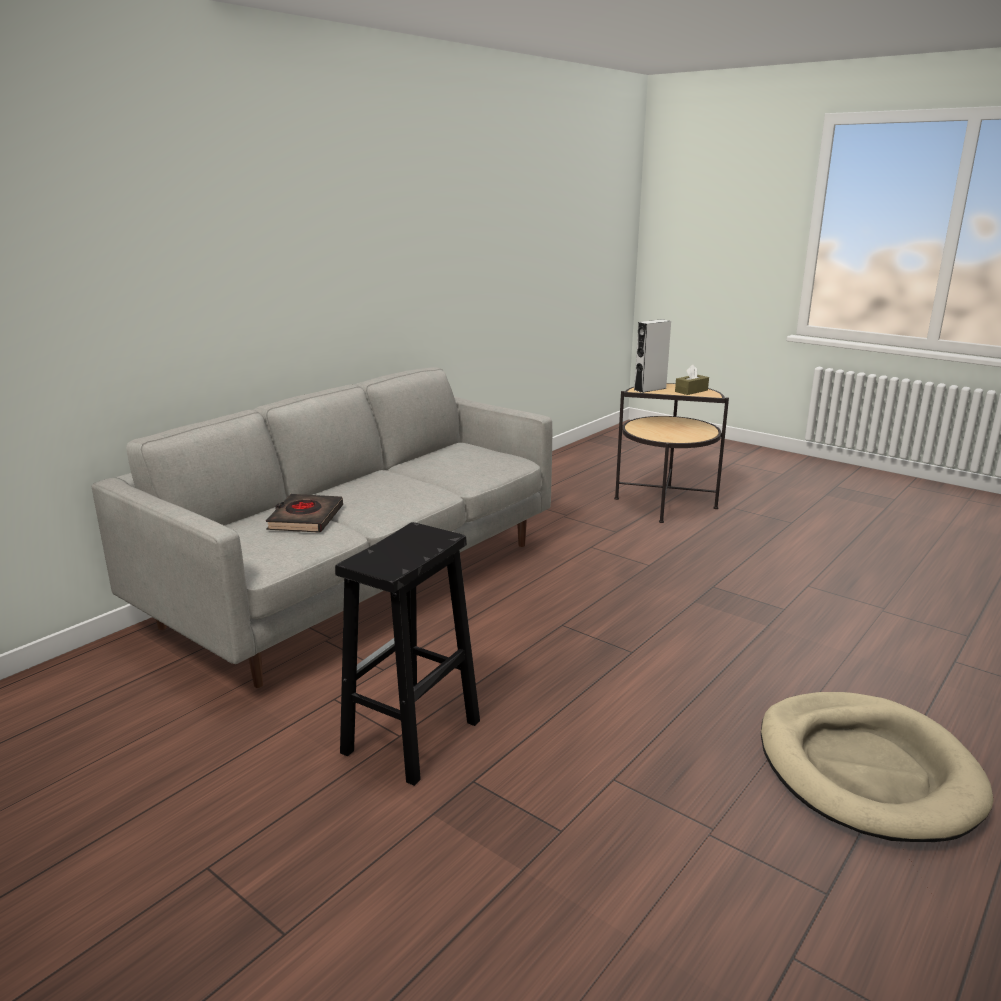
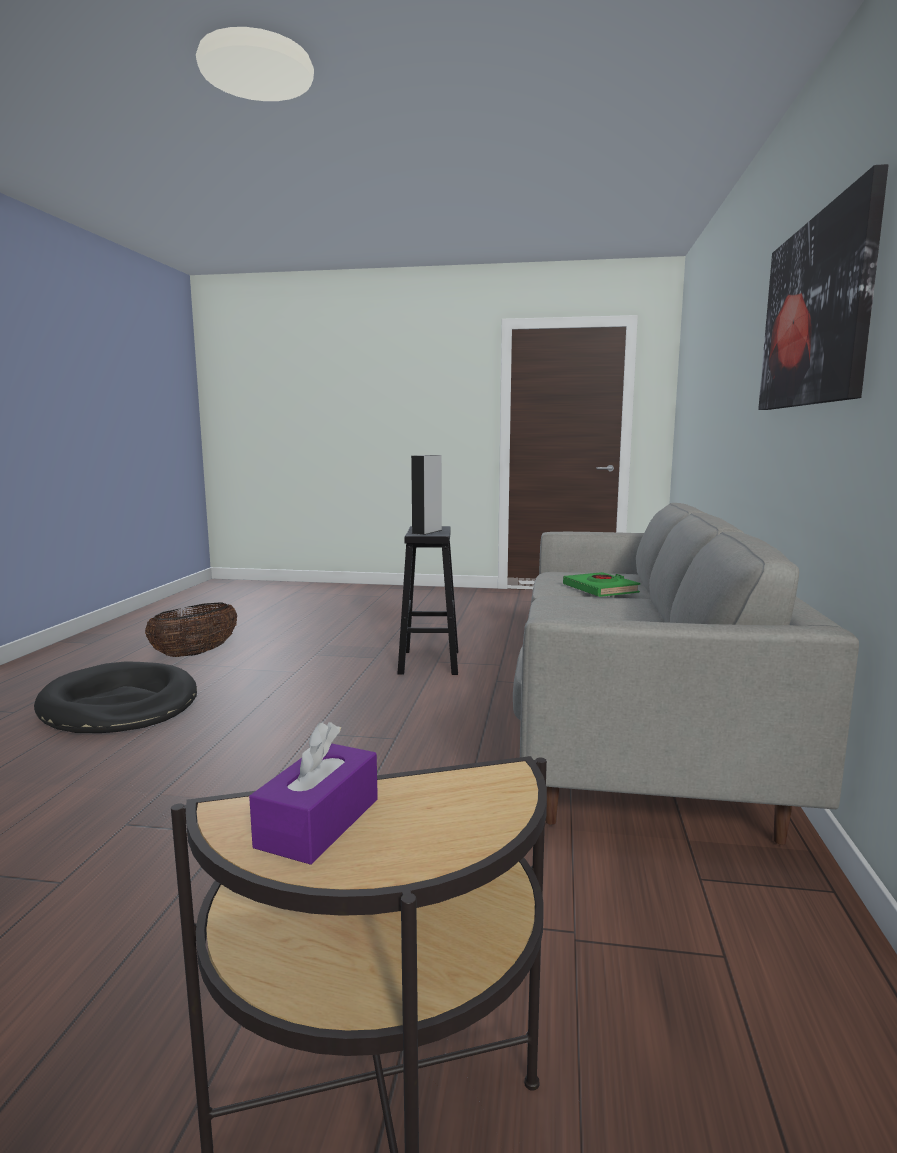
camera: 150 degrees right, 10 degrees down
(305, 519) = (600, 589): black book -> green book
(311, 225) = (815, 313): none -> picture
(650, 389) = (471, 795): grey speaker -> grey speaker (427, 532)
(691, 391) = (318, 822): brown tissue box -> purple tissue box
(795, 930) = (195, 654): none -> basket
(866, 770) = (120, 705): beige dog bed -> black dog bed

